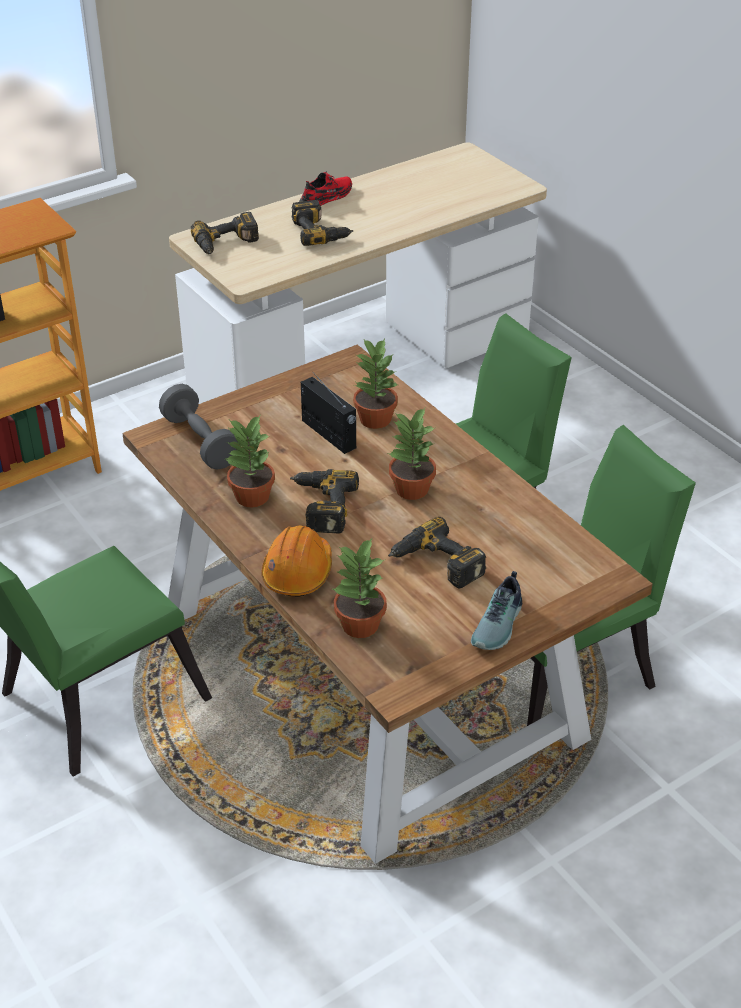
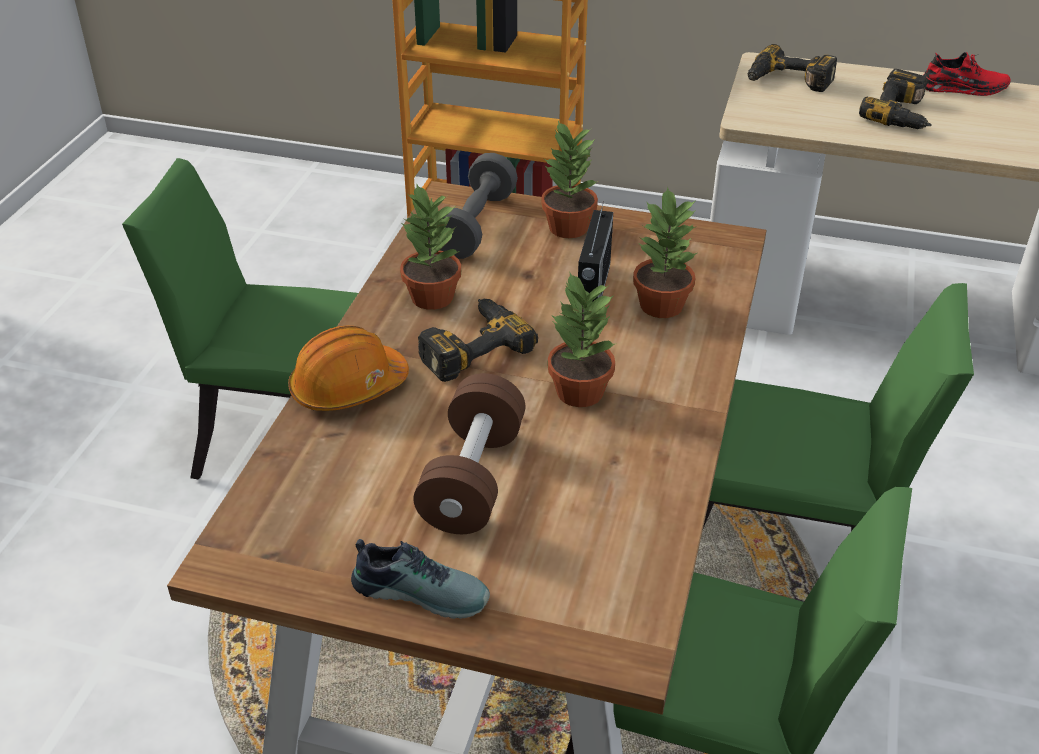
camera: 50 degrees right, 0 degrees up
(359, 625) = (307, 475): potted plant -> potted plant (567, 227)
(435, 564) = (472, 478): power drill -> brown dumbbell
(499, 625) = (422, 590): shoe -> shoe turned 150 degrees counterclockwise

